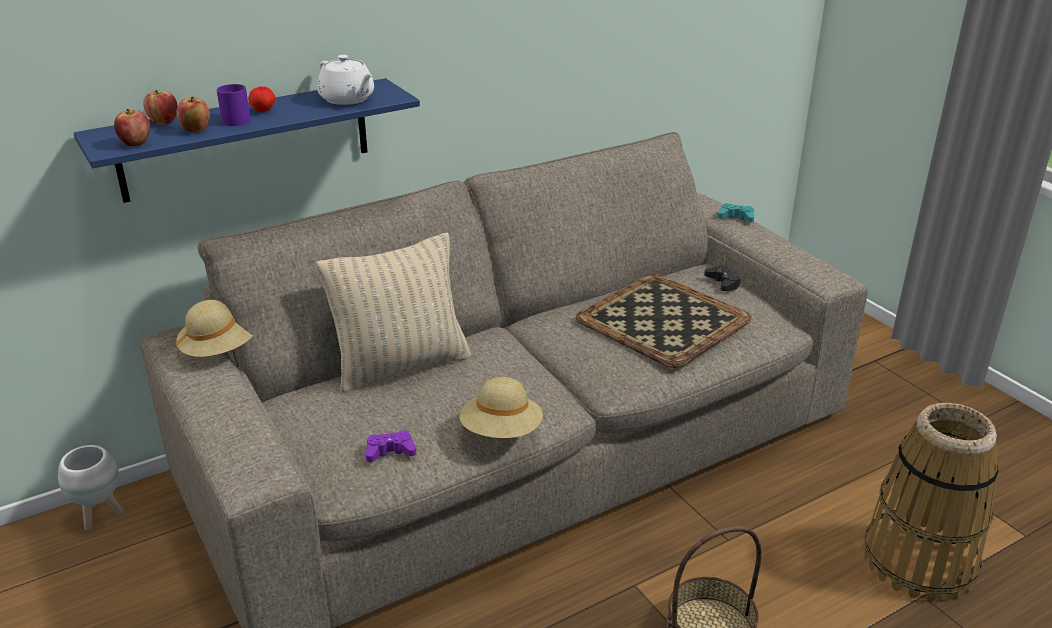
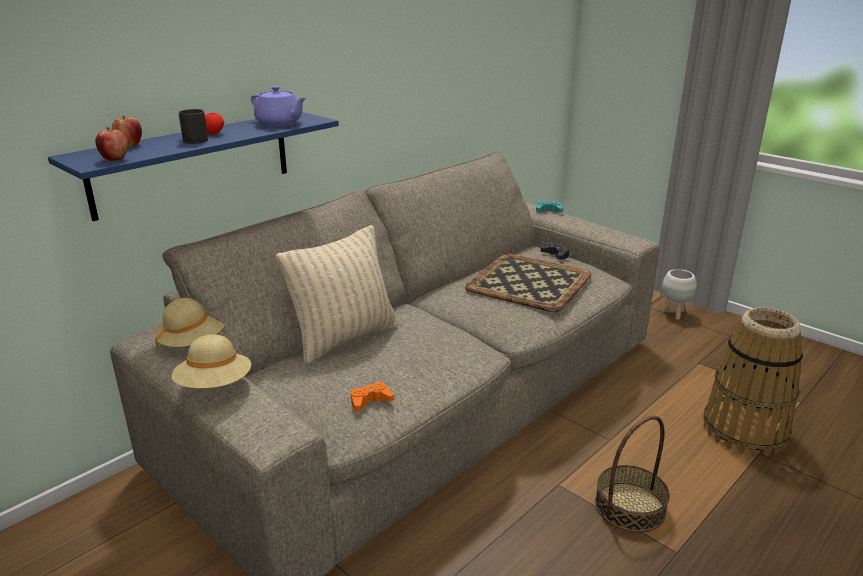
camera: 15 degrees left, 5 degrees down
(101, 516) = (81, 514): white planter -> white planter (674, 314)
(195, 130) = (163, 148): apple -> none
(234, 119) = (192, 140): purple mug -> black mug
(347, 99) = (280, 123): white teapot -> purple teapot
(390, 452) = (370, 401): purple game controller -> orange game controller
(501, 432) = (452, 373): beige hat -> beige hat (215, 386)

